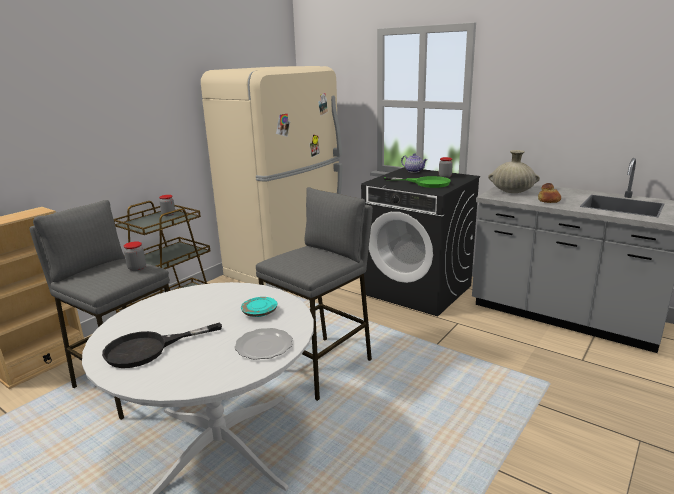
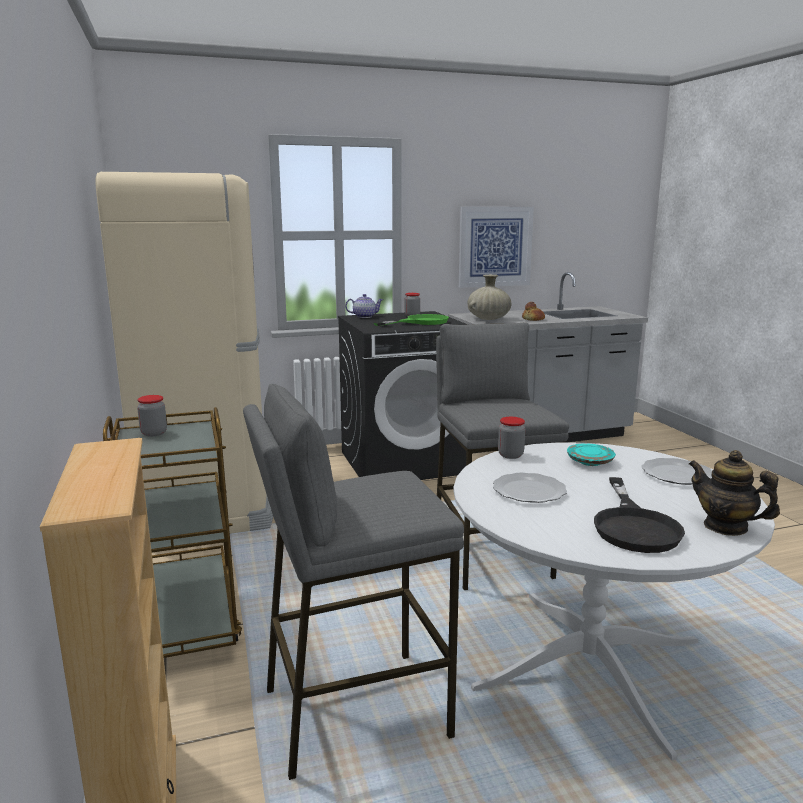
camera: 55 degrees left, 5 degrees down
(137, 268) = (388, 479): jar -> jar (510, 455)
(167, 380) = (725, 527): none -> teapot
(185, 308) = (530, 491): none -> plate
(562, 123) = (495, 246): none -> picture

